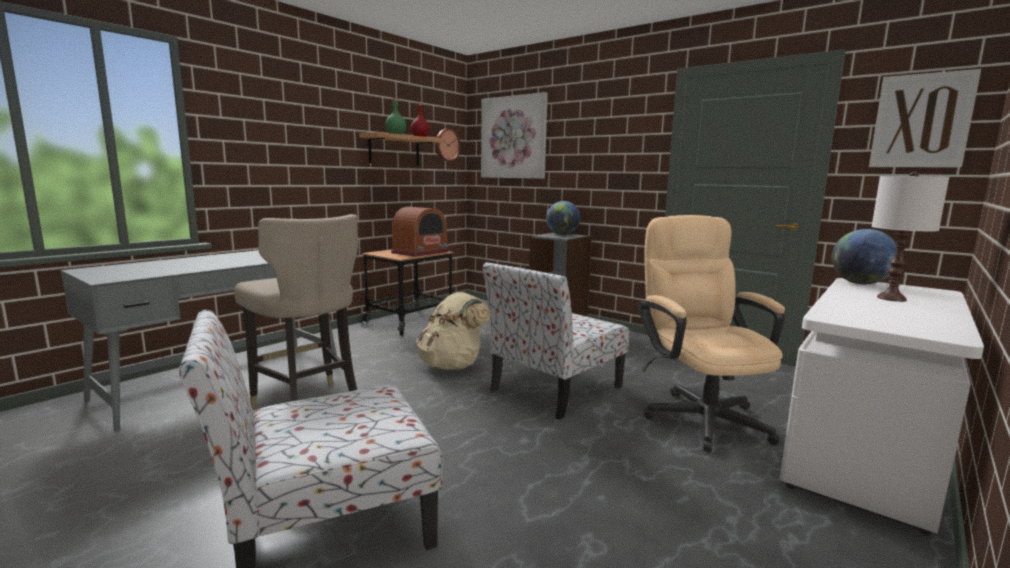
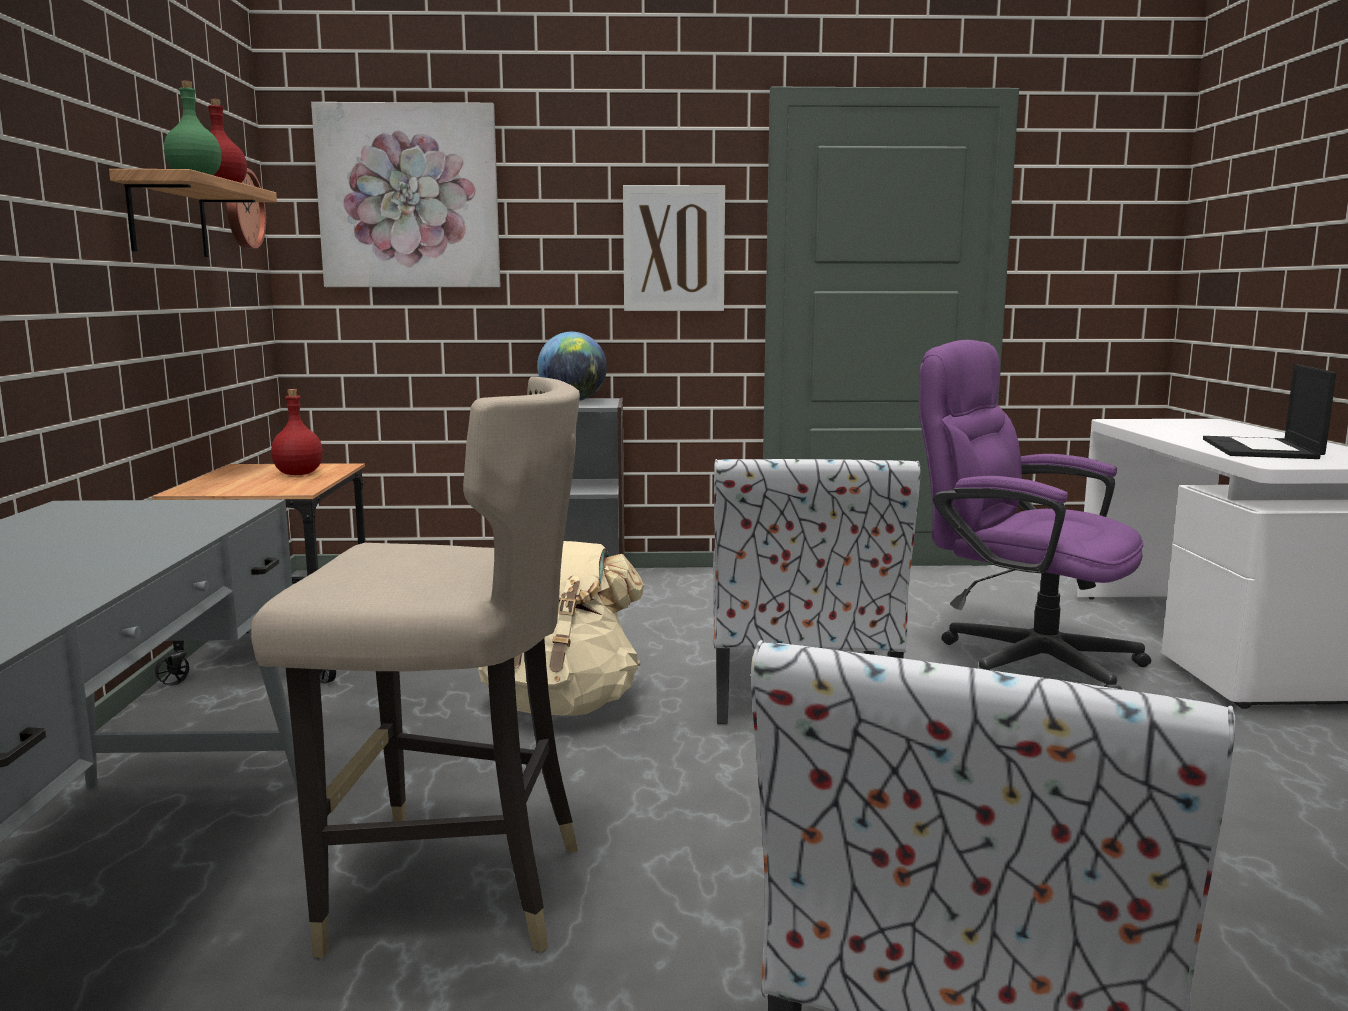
camera: 40 degrees left, 0 degrees up
(420, 252) = (298, 474): radio -> red bottle
(700, 415) = (1020, 658): beige office chair -> purple office chair
(860, 283) = (1135, 423): globe -> none
(873, 310) = (1262, 449): none -> laptop
(891, 298) = (1218, 434): white table lamp -> none
(921, 121) = (1111, 198): picture -> picture (674, 249)

